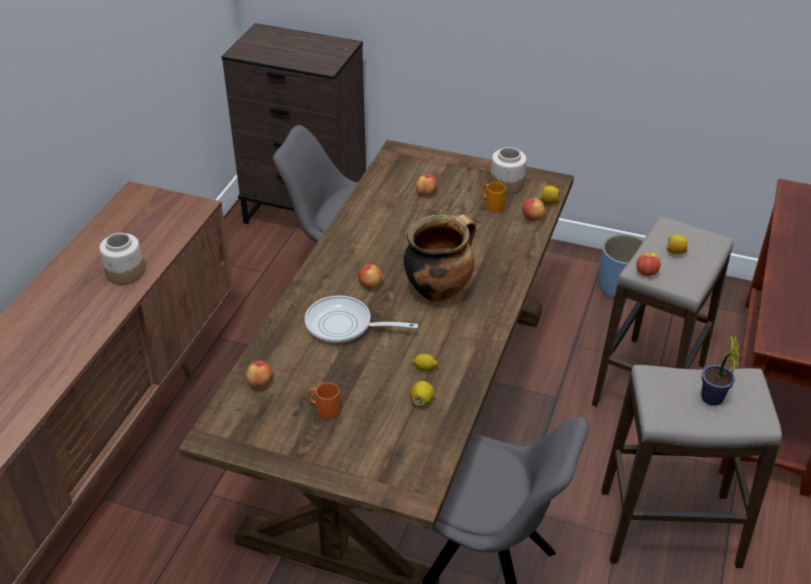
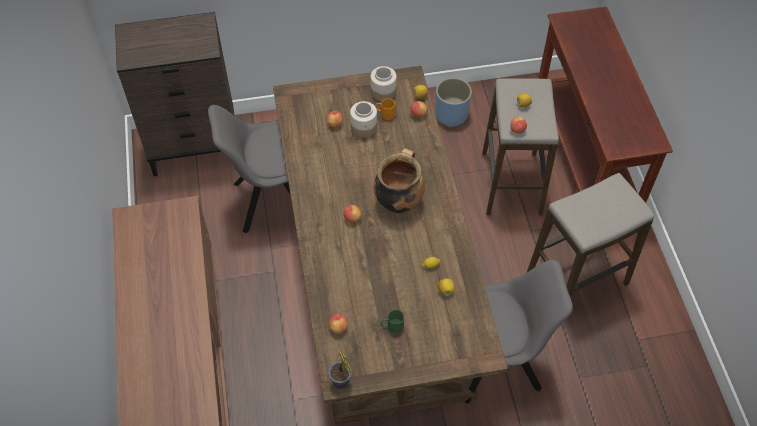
camera: 30 degrees left, 15 degrees up
(125, 273) = (179, 289): jar -> jar (364, 127)
(323, 409) = (392, 326): orange mug -> green mug
(344, 326) = (359, 258): frying pan -> none
(712, 400) = (606, 208): potted plant -> potted plant (341, 383)

